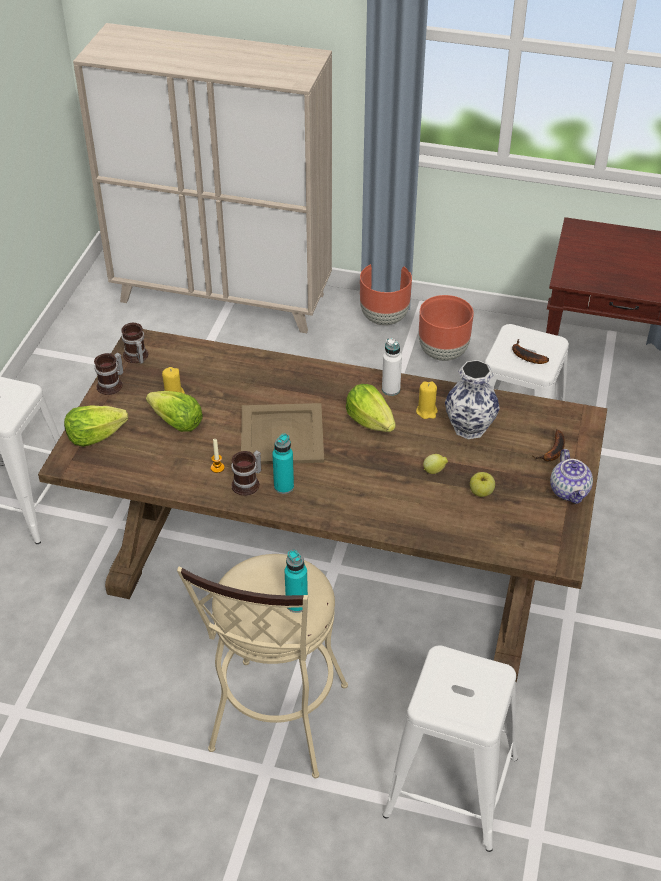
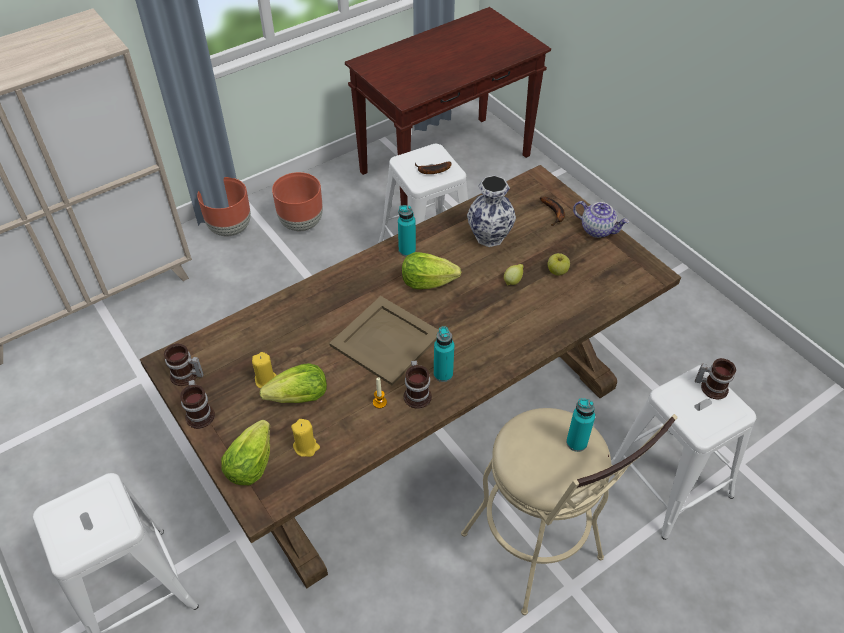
camera: 50 degrees left, 5 degrees up
(391, 389) = (407, 250): white bottle -> turquoise bottle
(427, 411) = (450, 247): yellow candle -> yellow candle (306, 447)
(491, 686) = (711, 386): none -> mug

